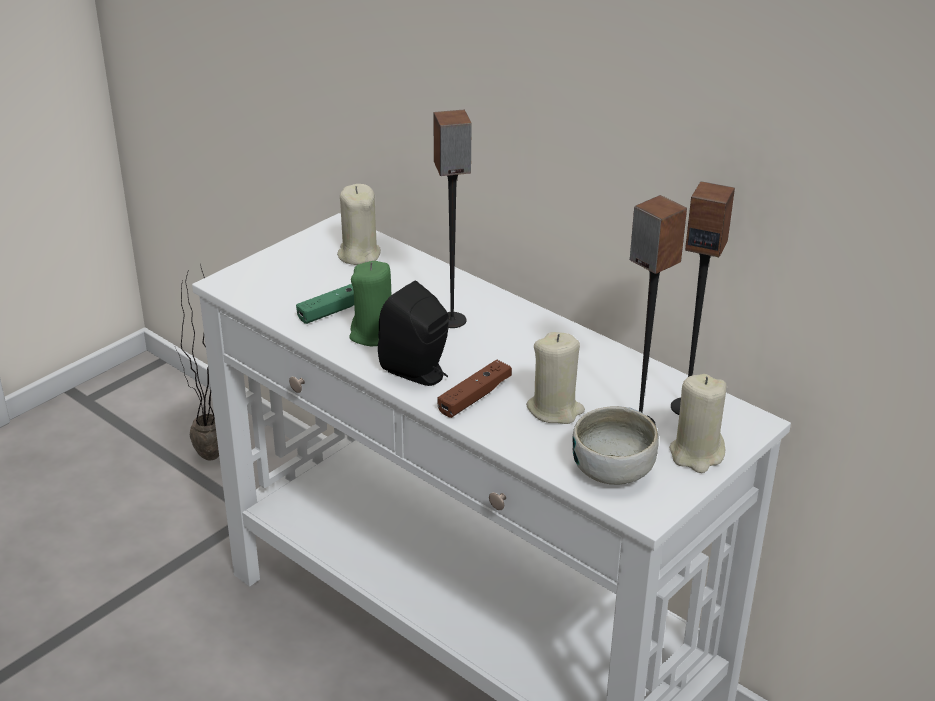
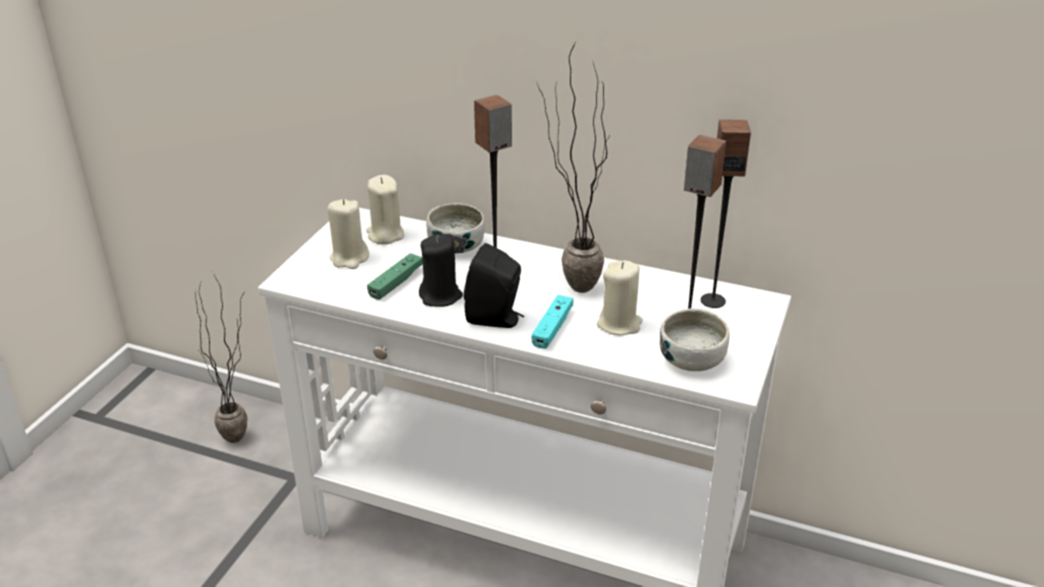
camera: 20 degrees left, 0 degrees up
(374, 334) = (441, 296): green candle -> black candle
(427, 282) = (456, 246): none -> bowl
(474, 397) = (552, 328): brown game controller -> turquoise game controller
(525, 353) = (568, 286): none -> potted plant
(696, 454) = (743, 334): beige candle -> beige candle (349, 258)

